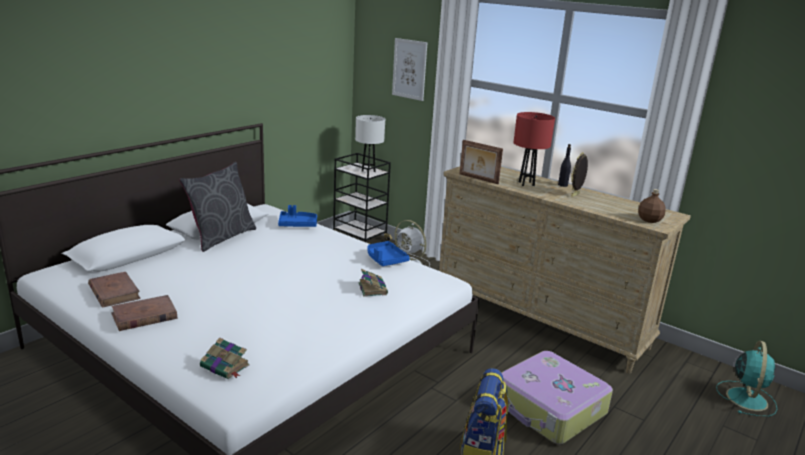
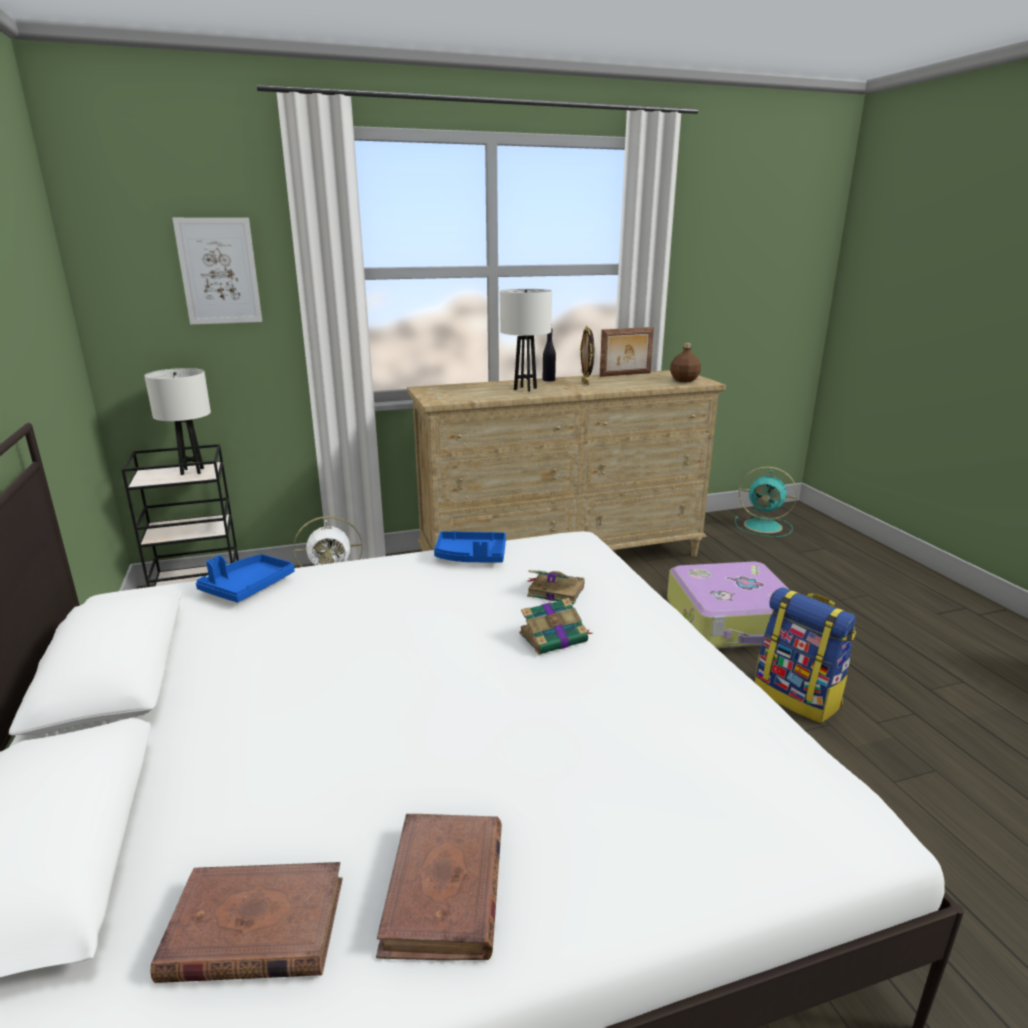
camera: 55 degrees left, 0 degrees up
(221, 237) = (174, 679): grey pillow -> none
(225, 366) = (746, 804): book -> book (554, 637)
(478, 179) = (478, 400): picture frame -> picture frame (625, 375)
(526, 184) = (525, 389): red table lamp -> white table lamp
(746, 398) = (764, 526): turquoise fan -> turquoise fan turned 150 degrees clockwise

